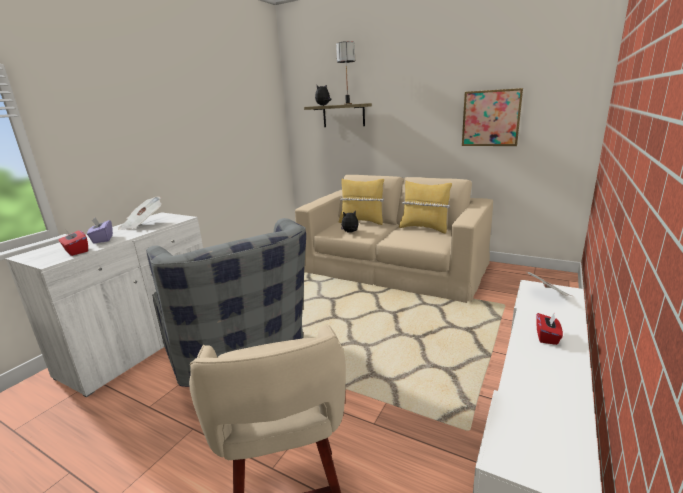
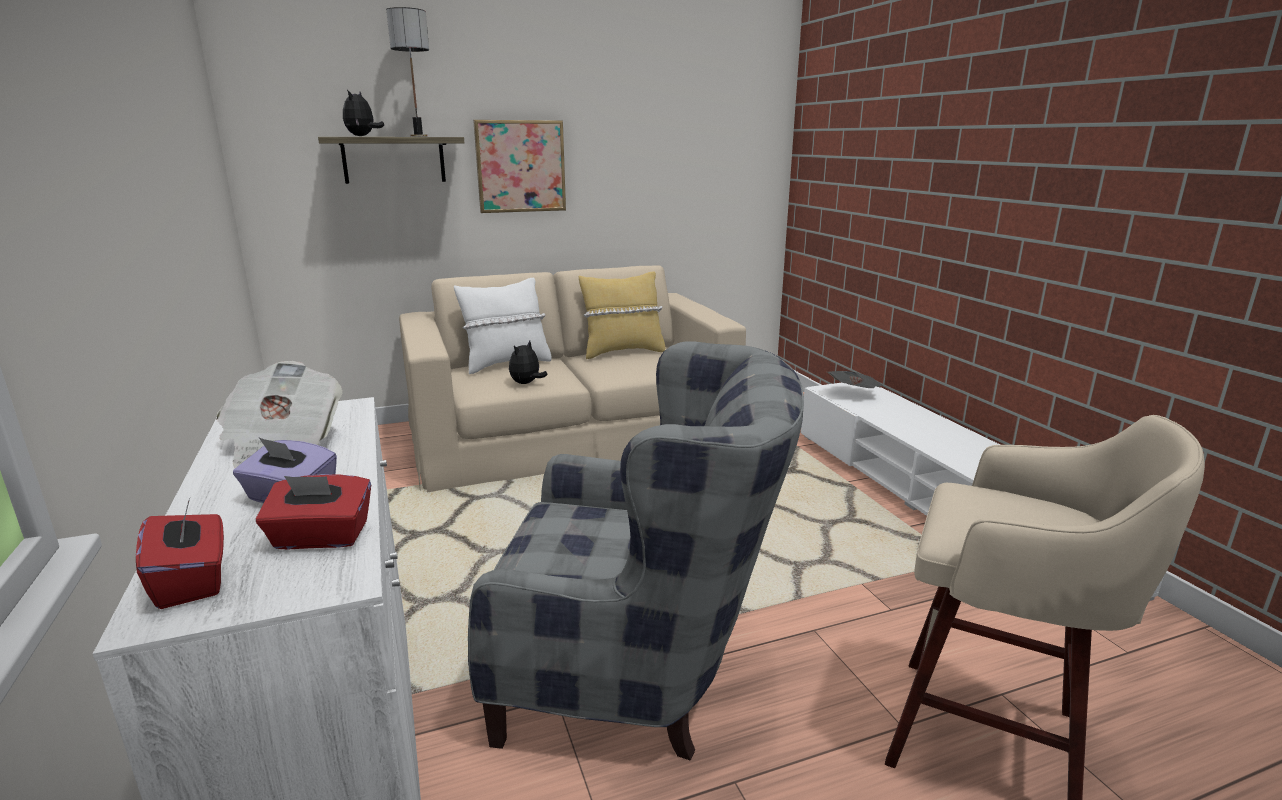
camera: 50 degrees left, 0 degrees up
(362, 221) = (506, 364): yellow pillow -> white pillow
(491, 118) = (663, 170): picture -> picture (520, 166)
(547, 337) = (928, 430): red tissue box -> red tissue box (192, 581)

